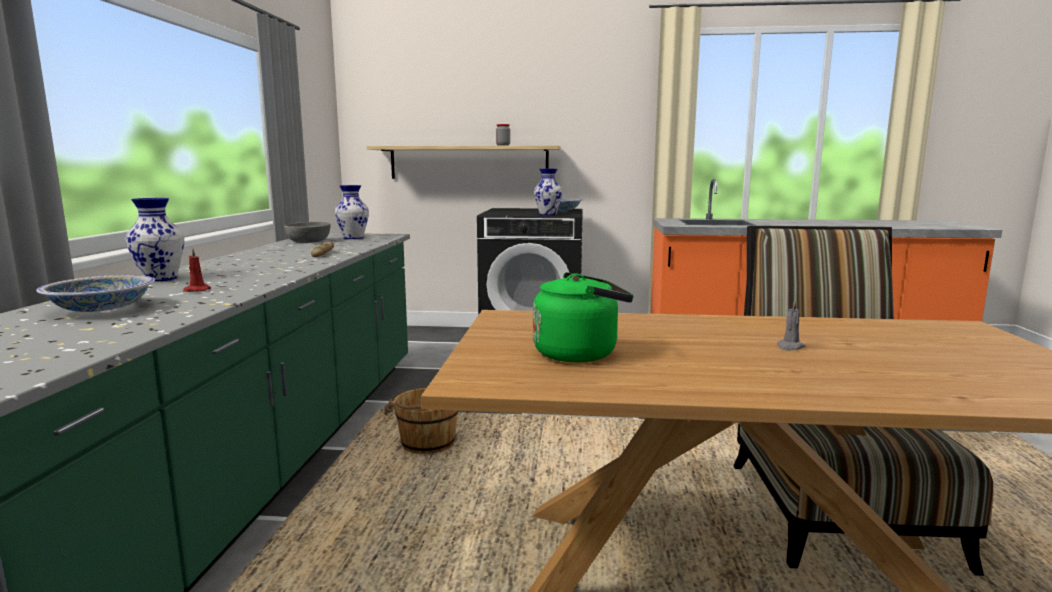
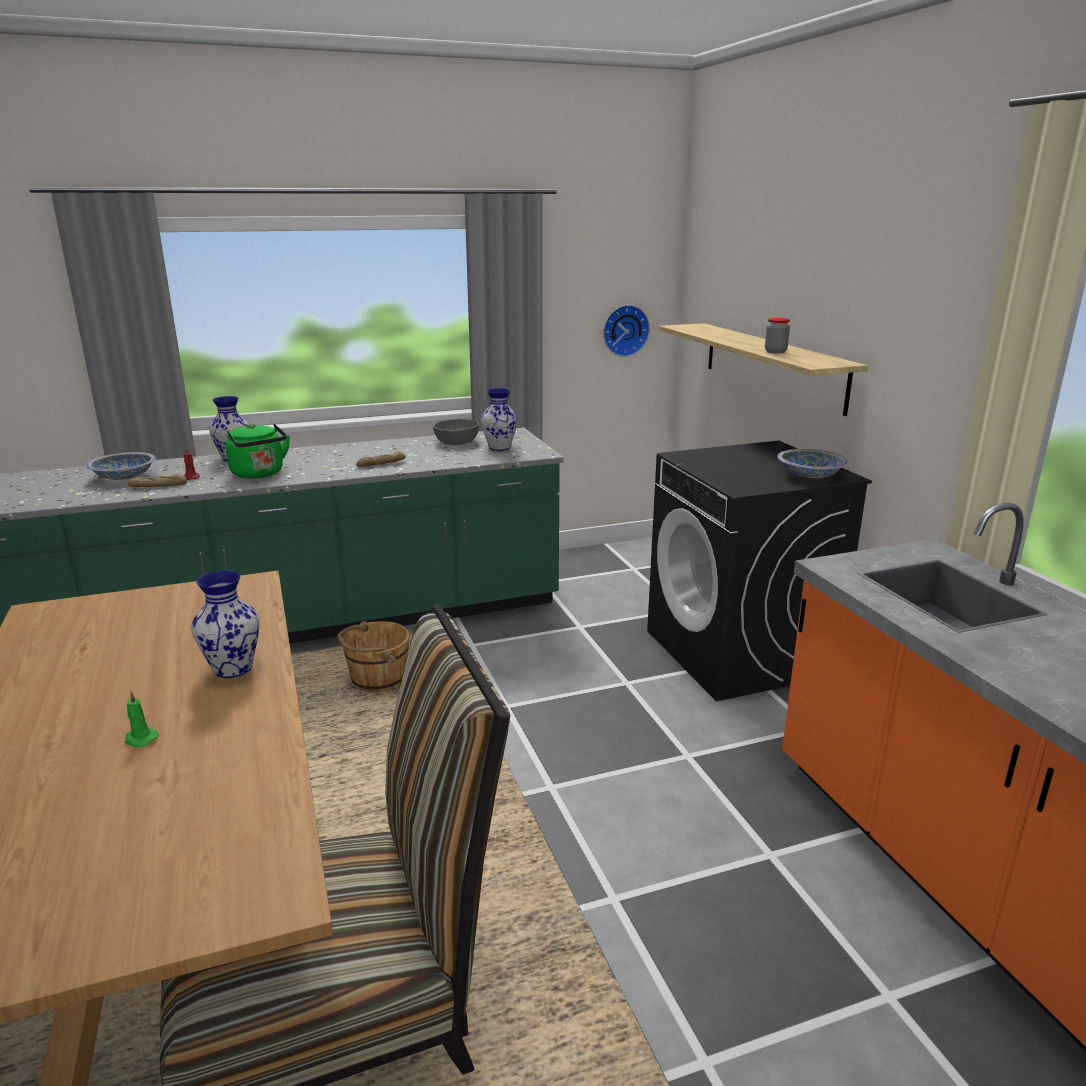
camera: 65 degrees right, 10 degrees up
(196, 299) = (158, 486): none -> bread
(322, 155) = (624, 330): none -> wall clock
(548, 214) = (727, 478): vase -> vase (234, 668)
(580, 353) = (115, 637): green kettle -> green kettle (259, 474)
(790, 347) = (140, 739): grey candle -> green candle

